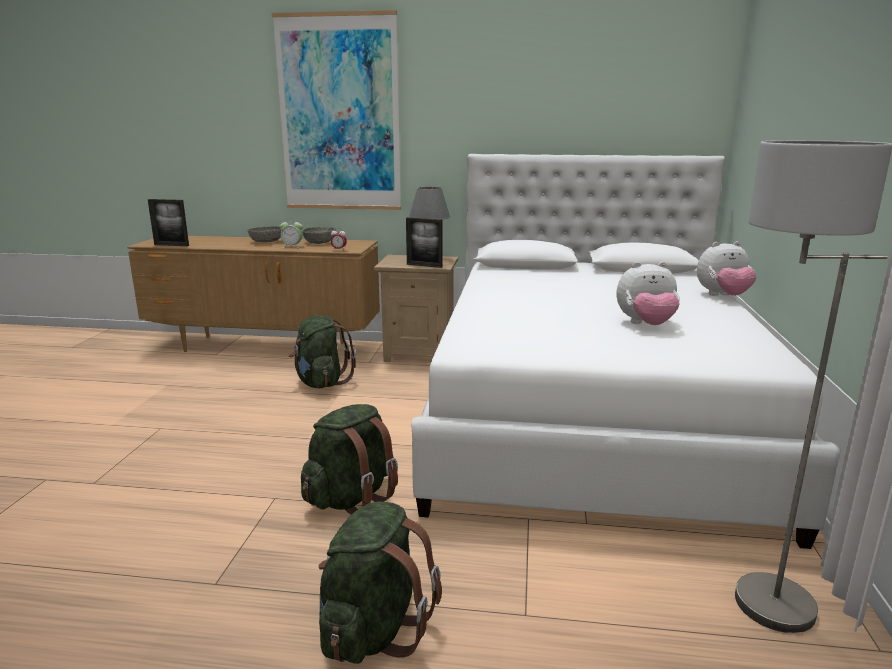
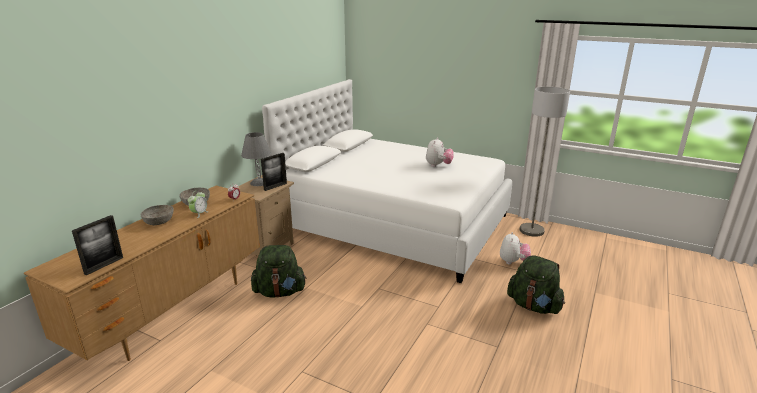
camera: 70 degrees left, 5 degrees up
(339, 114) = (177, 96): picture -> none
(352, 497) = (437, 299): green backpack -> none
(723, 296) = (408, 145): plush toy -> plush toy (513, 262)

